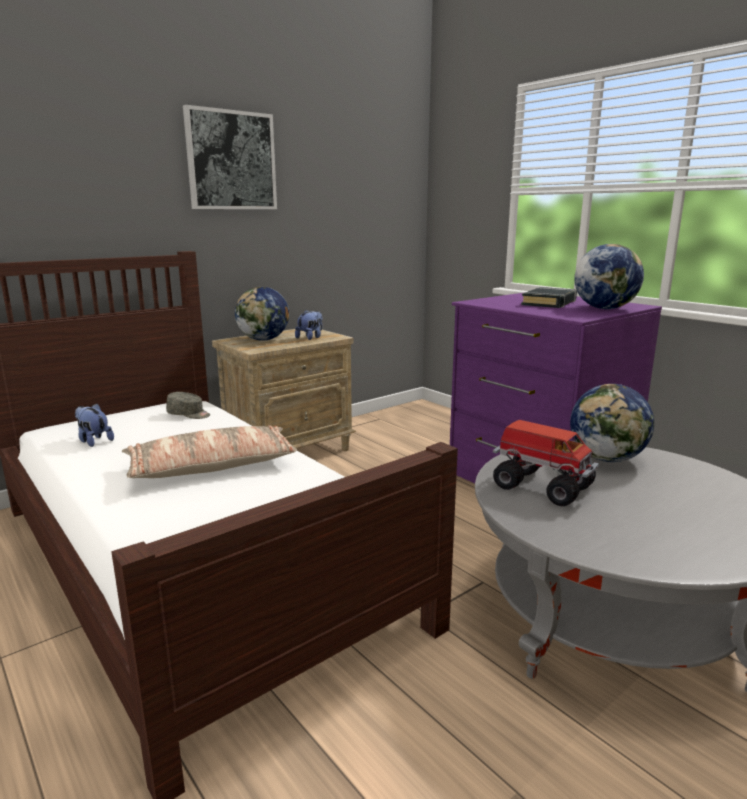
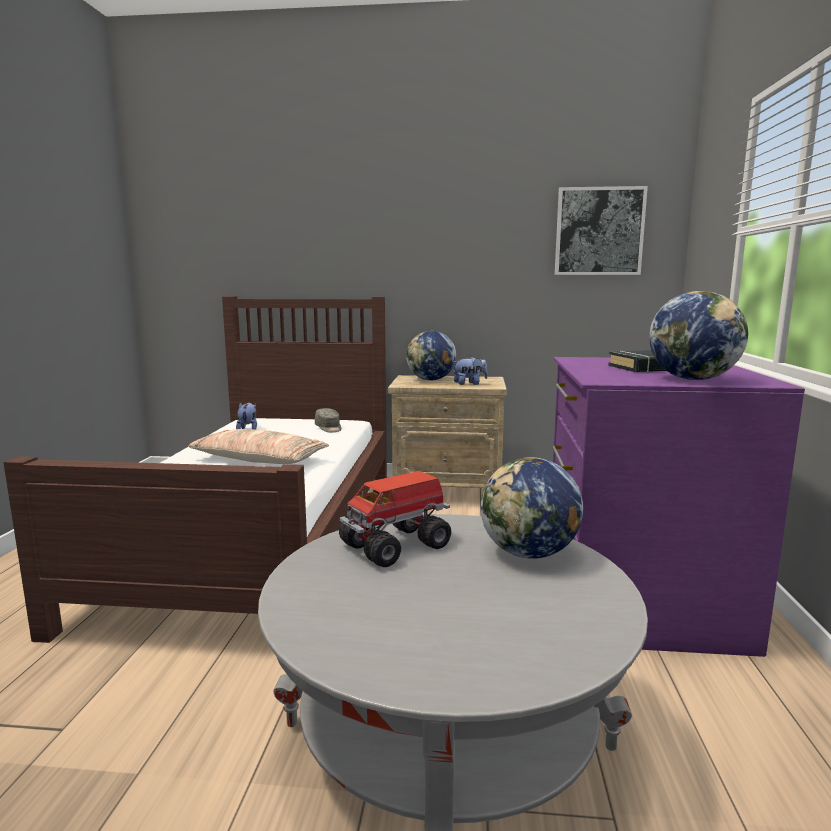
camera: 45 degrees right, 5 degrees down
(231, 161) = (434, 219): picture -> picture (599, 231)
(541, 486) = (397, 545): toy truck -> toy truck turned 60 degrees clockwise

